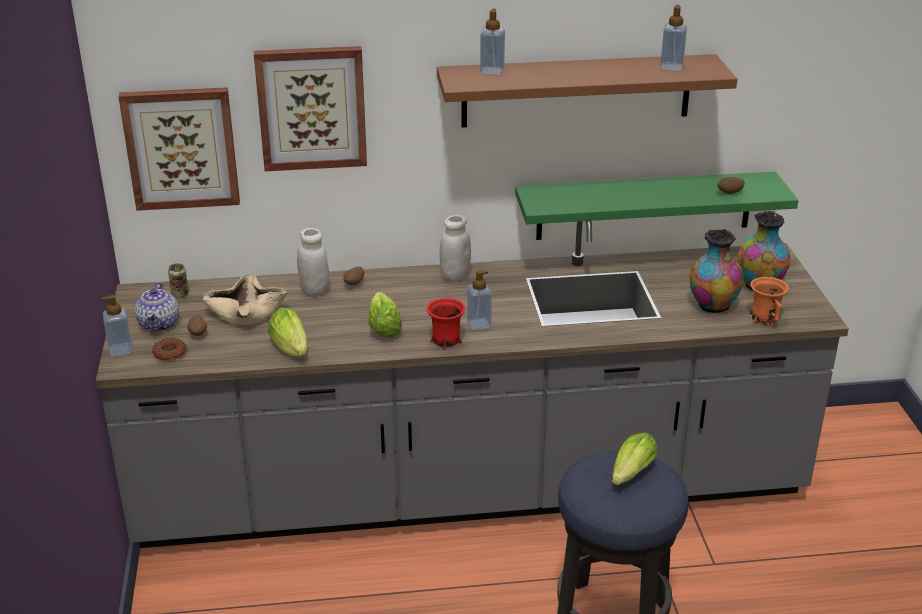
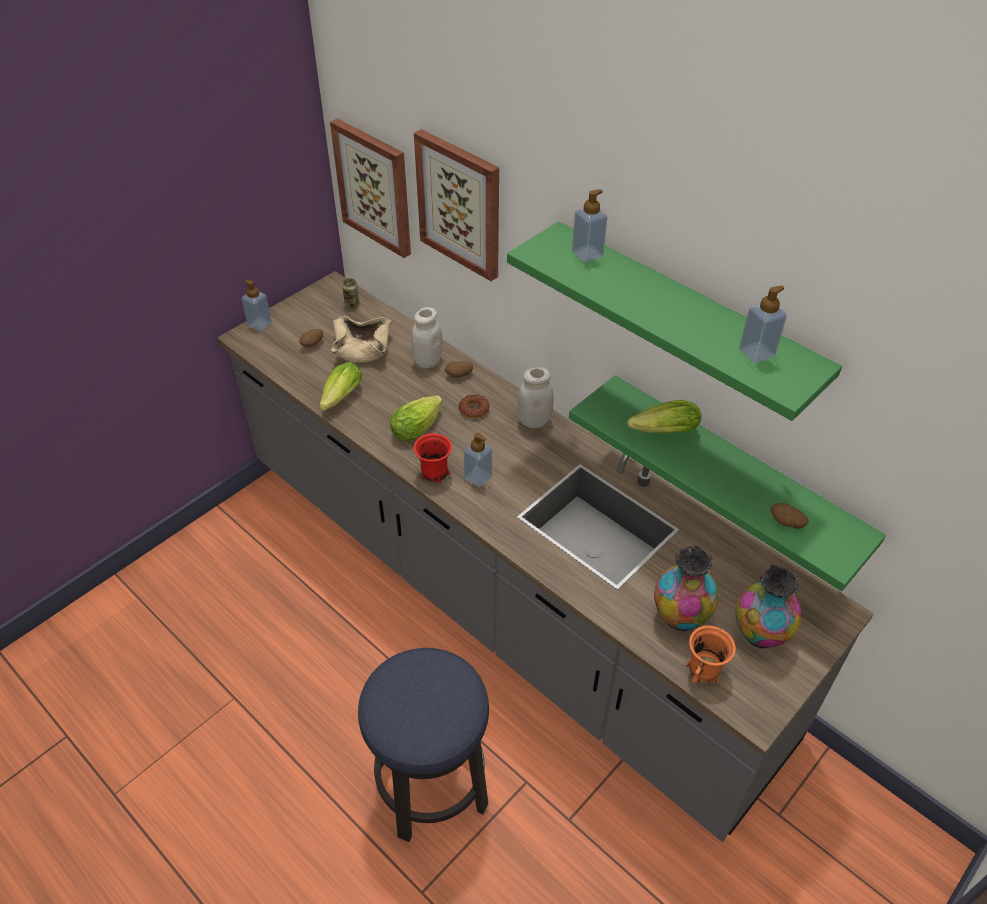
camera: 50 degrees right, 15 degrees up
(159, 324) = (307, 320): teapot -> none
(169, 353) = (277, 347): donut -> donut (474, 409)
(576, 90) = (682, 318): brown shelf -> green shelf
(629, 475) = (437, 696): lettuce -> lettuce (660, 432)

